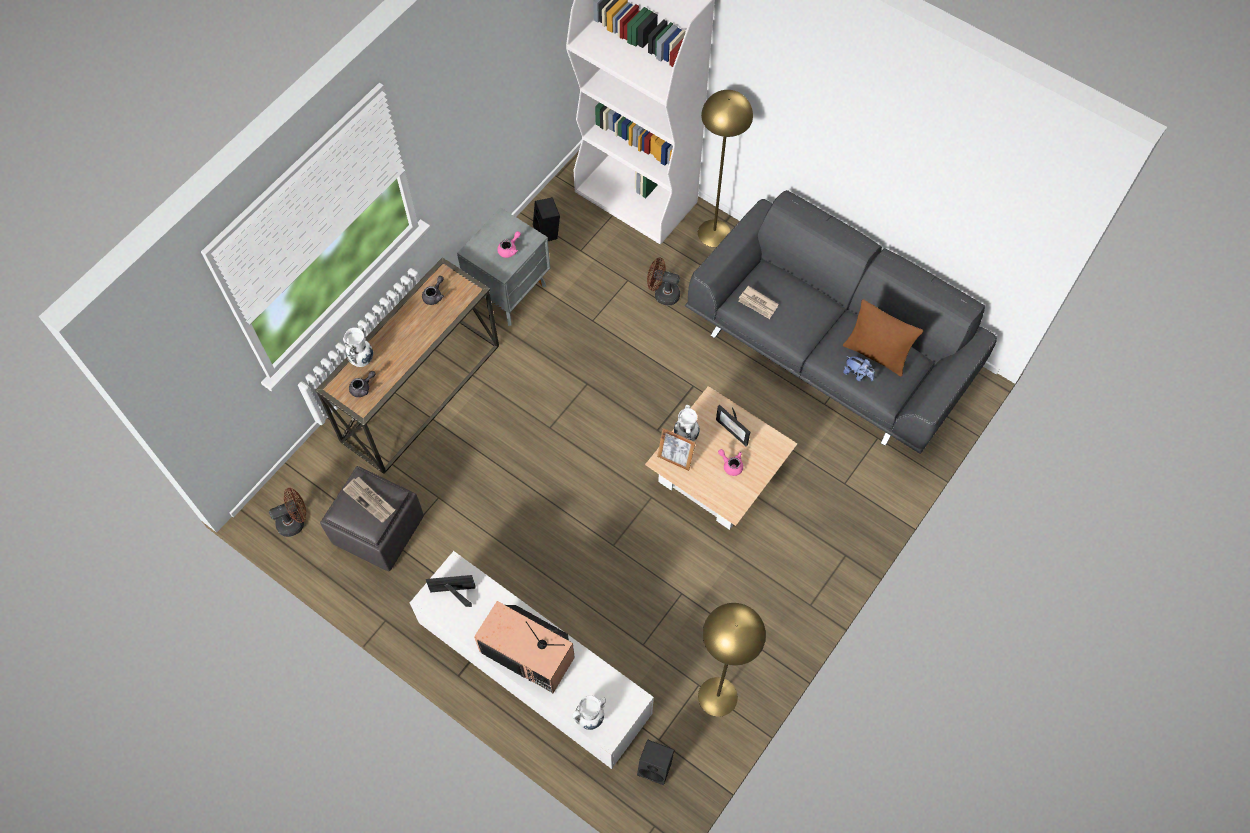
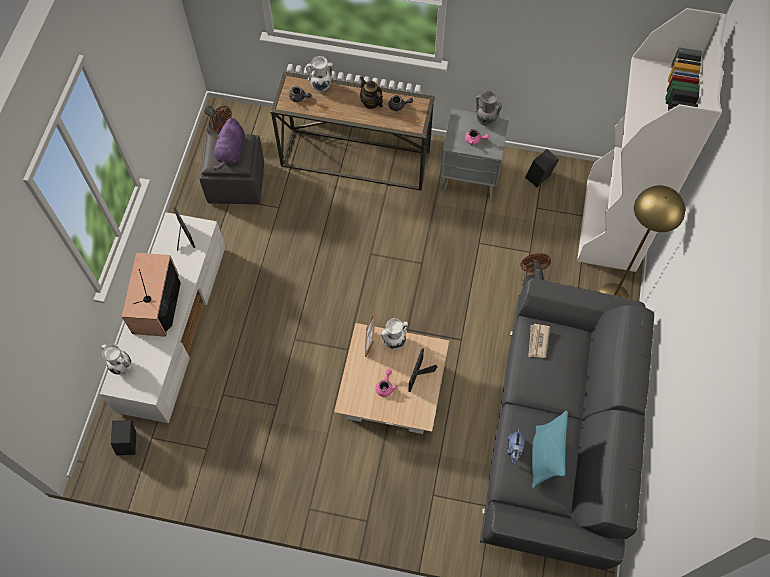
camera: 65 degrees right, 0 degrees up
(370, 500) = (231, 152): newspaper -> purple plush toy
(413, 320) = (371, 102): none -> teapot
(492, 229) = (485, 121): none -> grey vase
(717, 697) = (202, 467): yellow floor lamp -> none
(876, 354) = (543, 458): brown pillow -> turquoise pillow

